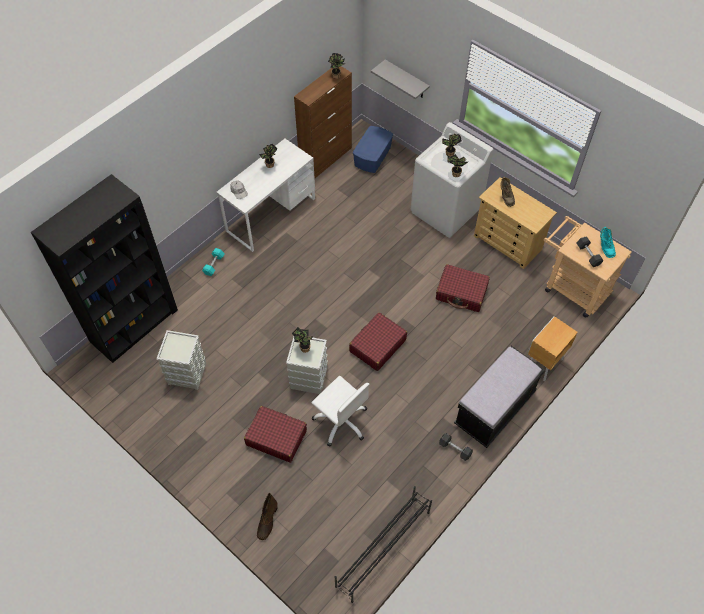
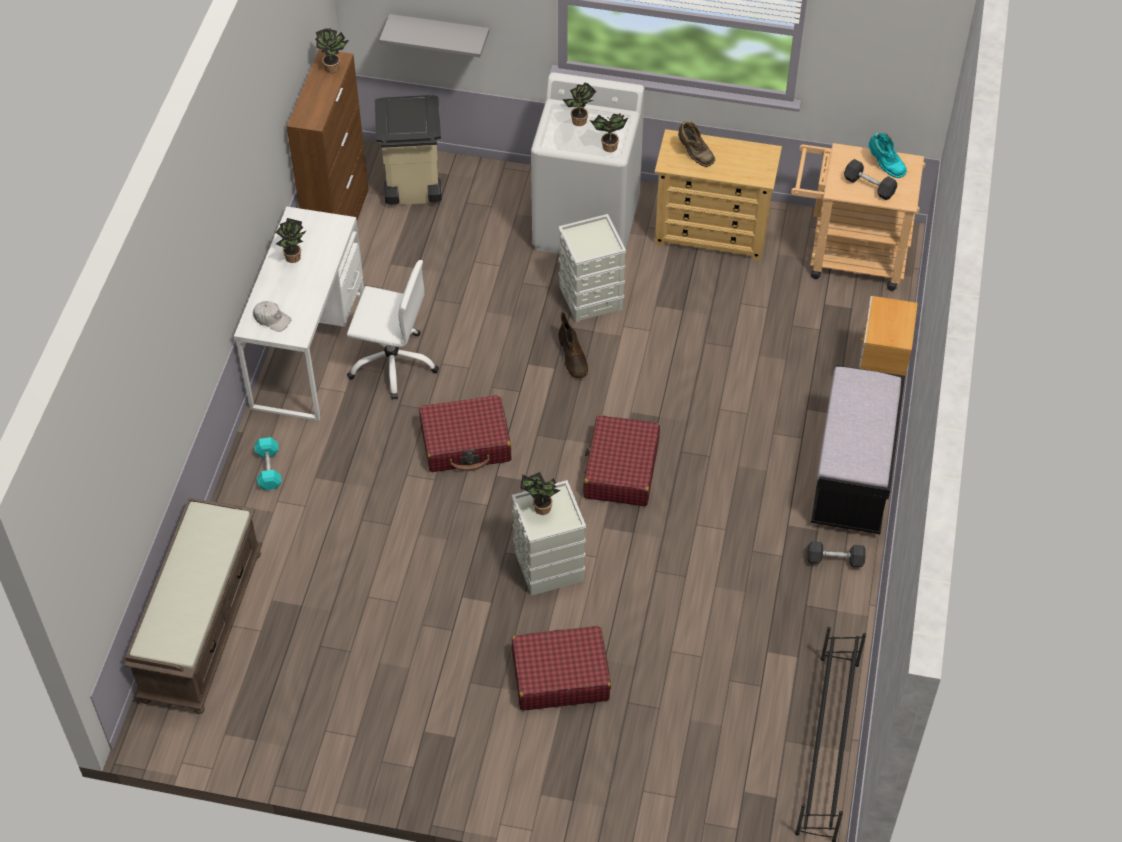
camera: 30 degrees left, 5 degrees down
(134, 325) = (201, 624): black bookcase -> brown bench
(187, 373) = (348, 653): grey storage box -> grey storage box (591, 297)
(267, 521) = (632, 800): brown boot -> brown boot (573, 357)
(341, 421) = (643, 604): white office chair -> white office chair (393, 363)
(372, 156) = (412, 190): blue storage box -> beige trash can
(461, 293) = (693, 335): red suitcase -> red suitcase (466, 443)

